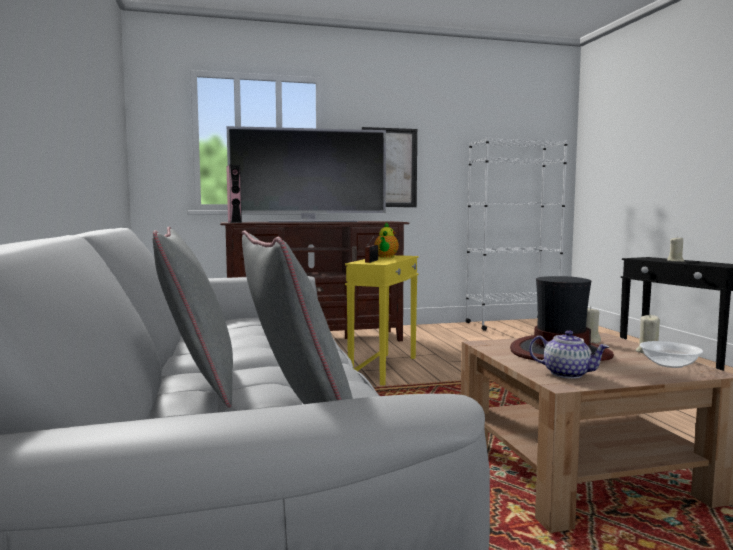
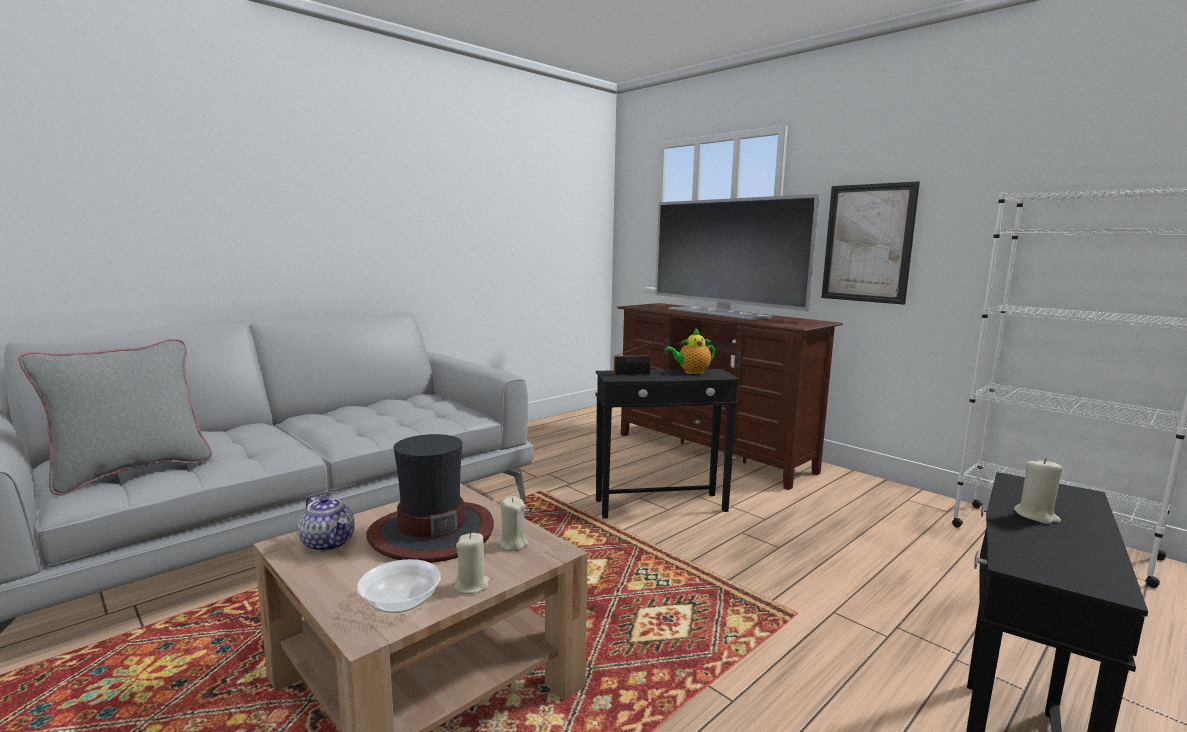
camera: 60 degrees right, 5 degrees up
(199, 385) = (235, 434): grey pillow -> none
(234, 222) = (640, 306): pink speaker -> none
(385, 368) = (661, 505): yellow side table -> black side table
(567, 374) = (329, 543): teapot -> teapot turned 45 degrees counterclockwise

